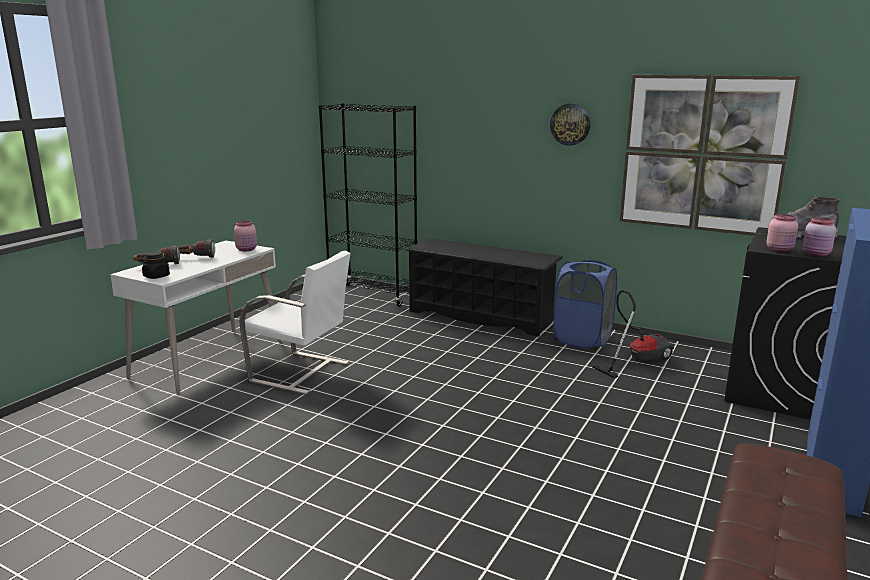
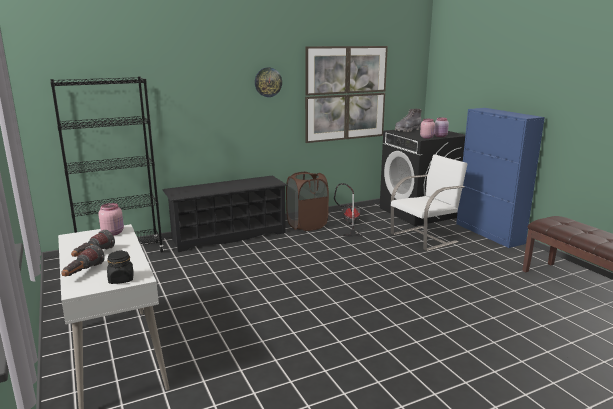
camera: 55 degrees left, 0 degrees up
(301, 372) = (215, 320): white chair -> white chair (425, 238)
(582, 339) = (307, 225): blue laundry basket -> brown laundry basket

